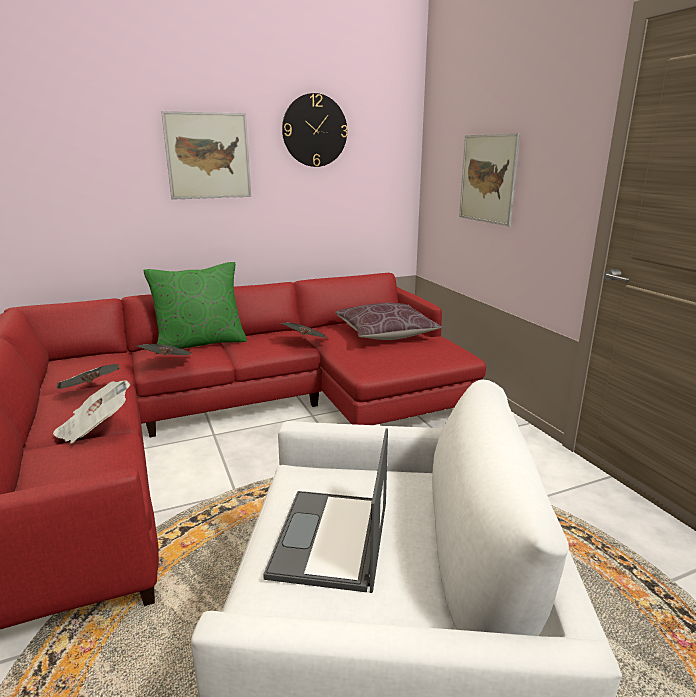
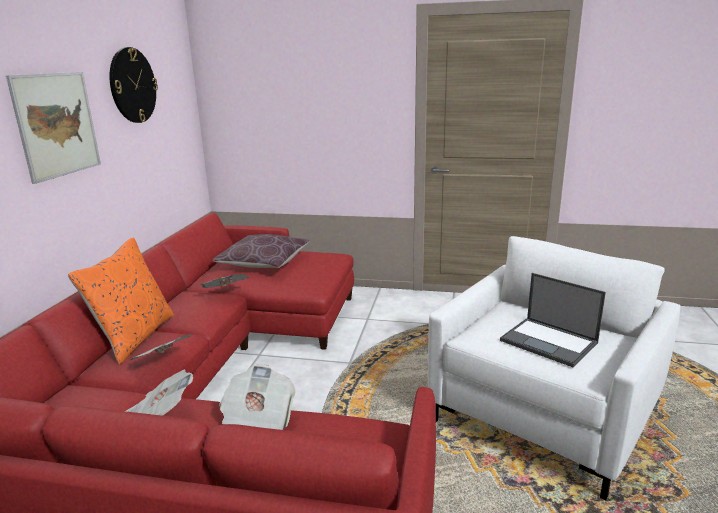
camera: 55 degrees left, 0 degrees up
(200, 343) = (134, 337): green pillow -> orange pillow
(488, 178) = (299, 117): picture -> none

